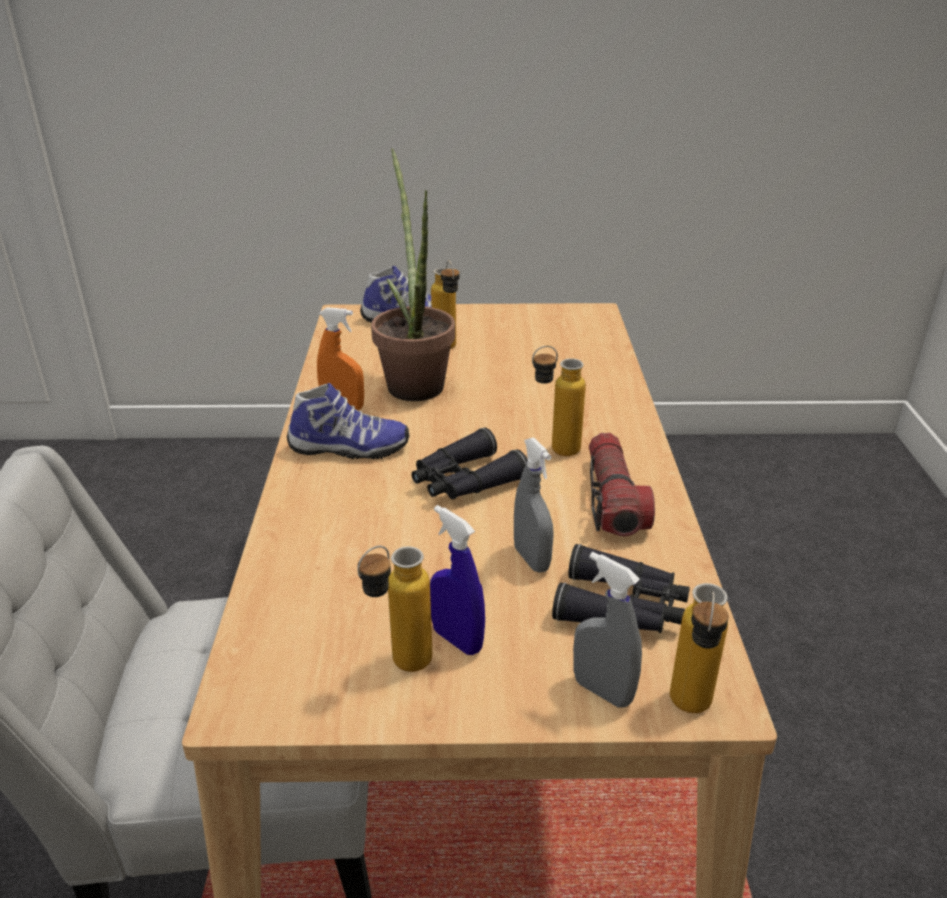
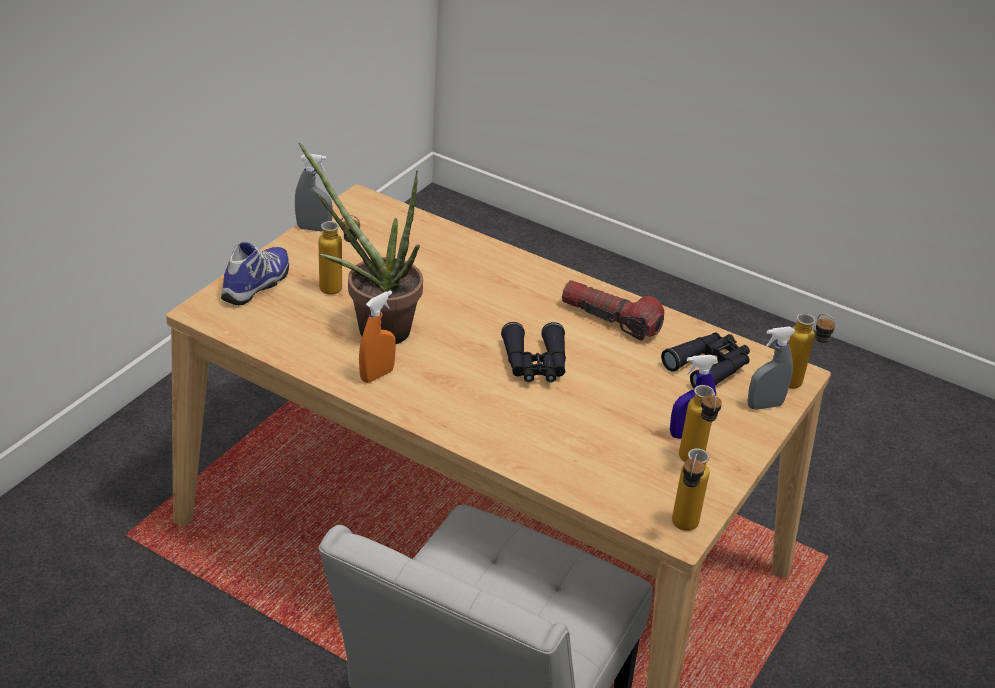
camera: 60 degrees left, 5 degrees up
(348, 449) = (442, 395): shoe -> none
(531, 559) = (641, 377): grey spray bottle -> grey spray bottle (314, 228)
(554, 451) = (536, 314): bottle -> bottle (682, 530)

